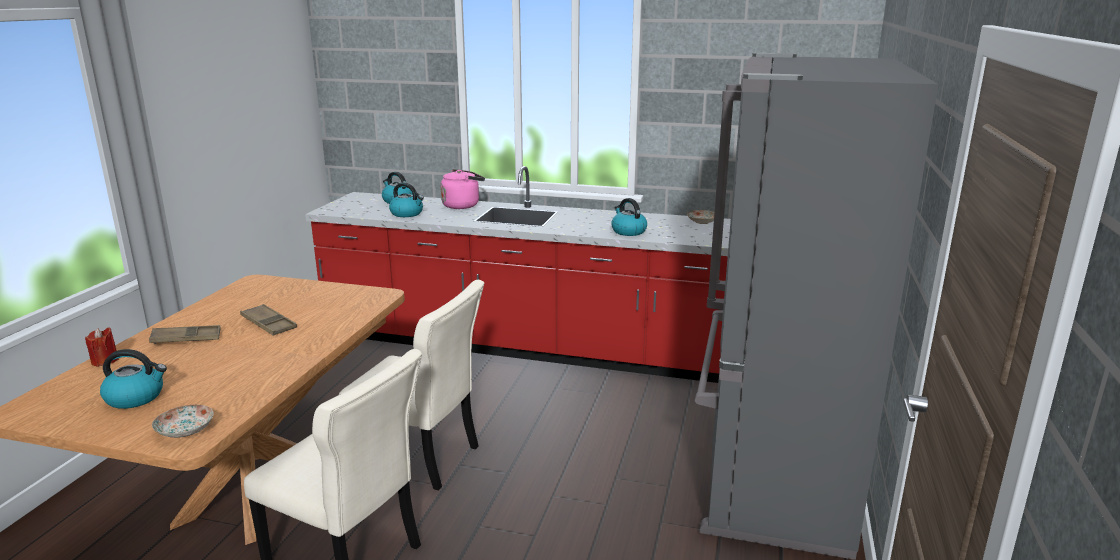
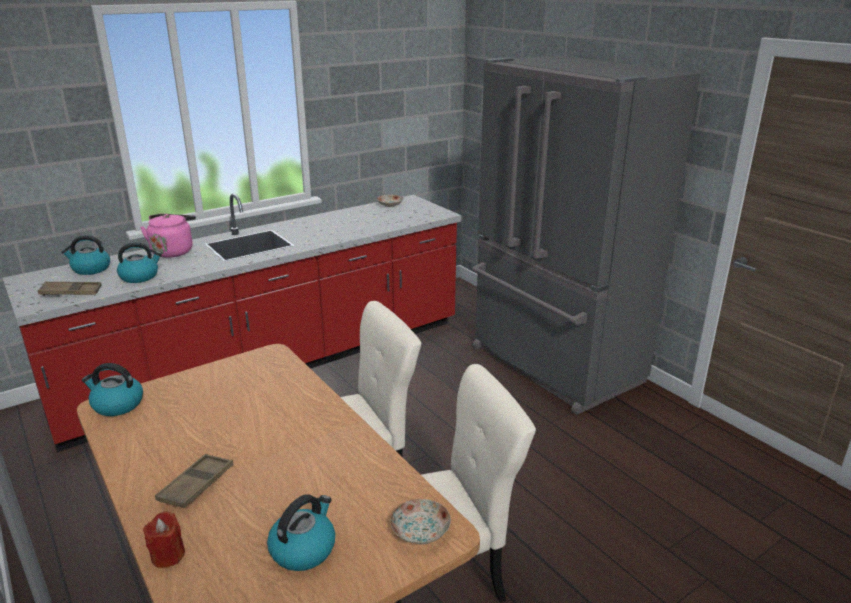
camera: 50 degrees left, 5 degrees up
(269, 324) = (241, 427): brown tray -> brown tray (71, 292)
(628, 231) = (363, 227): kettle -> kettle (117, 405)

